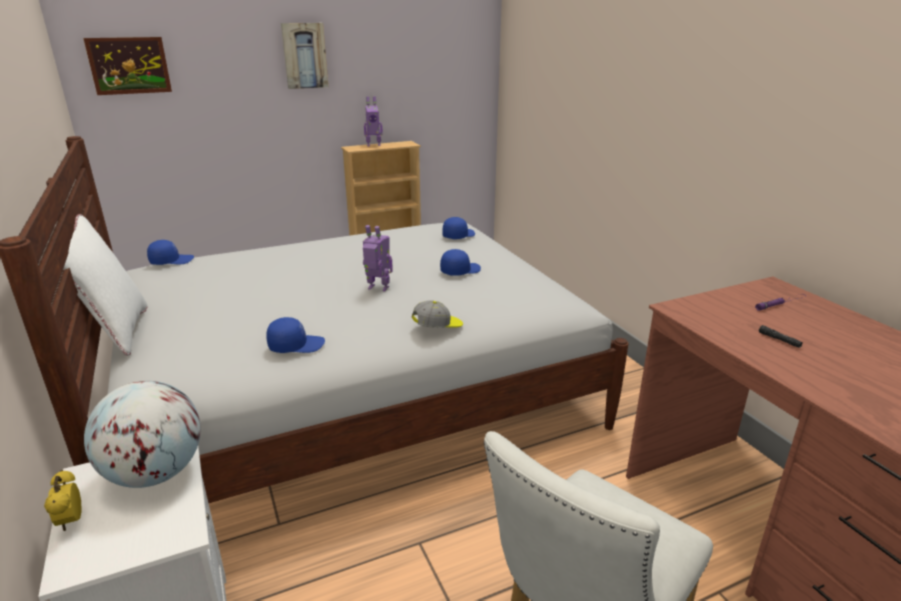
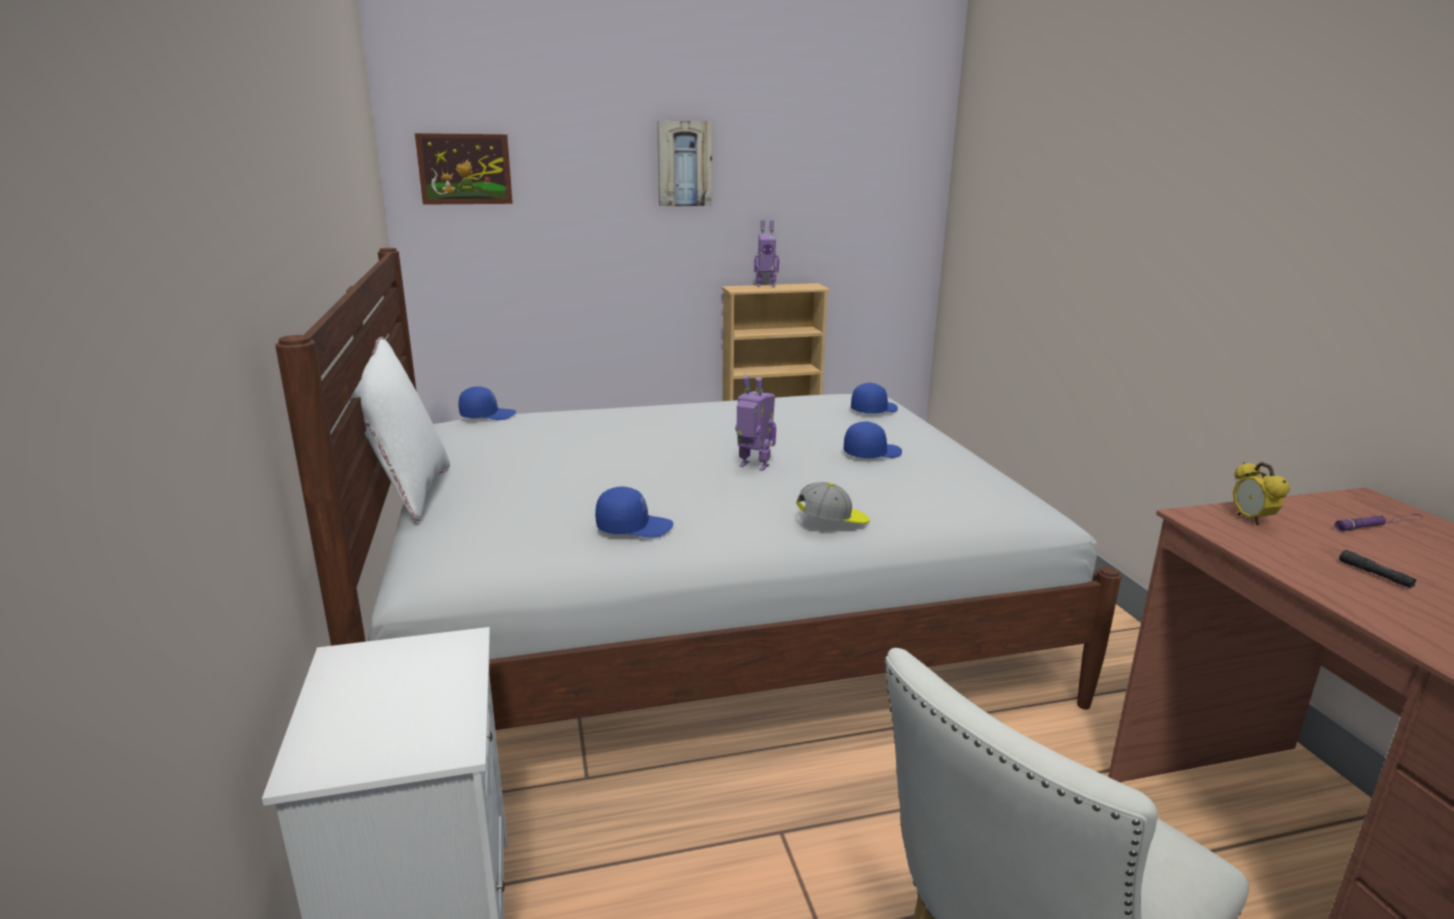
camera: 10 degrees right, 5 degrees down
(71, 521) = (317, 712): alarm clock -> alarm clock (1251, 520)
(155, 473) = (430, 667): globe -> none

